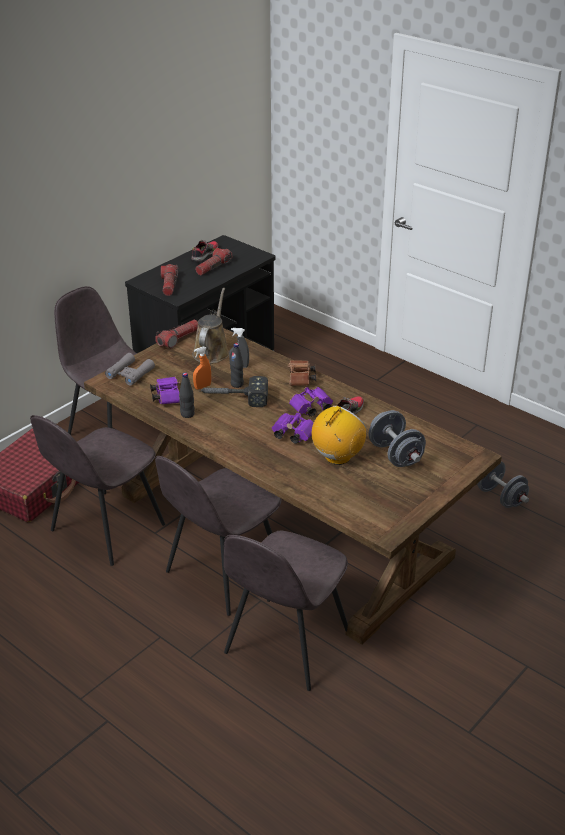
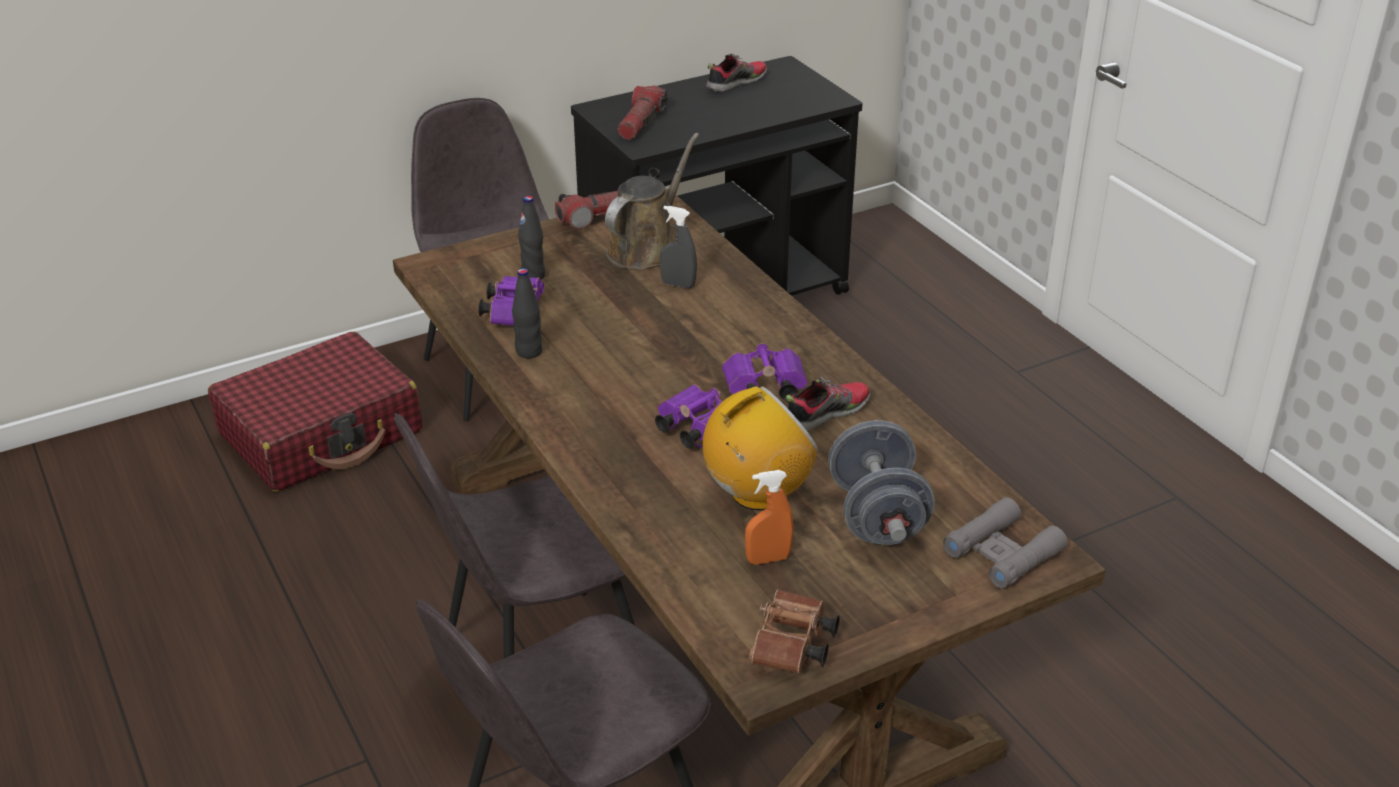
camera: 20 degrees right, 0 degrees up
(105, 529) = (390, 534): grey chair -> none
(130, 373) = (479, 260): grey binoculars -> grey binoculars (1002, 552)
(202, 387) = (589, 307): orange spray bottle -> orange spray bottle (768, 559)
(213, 267) = (738, 106): flashlight -> none
(233, 398) = (629, 339): hammer -> none
(237, 384) = (653, 315): black bottle -> black bottle (533, 275)
(301, 380) = (777, 331): brown binoculars -> brown binoculars (792, 648)
(500, 497) = (1160, 654): grey dumbbell -> none

